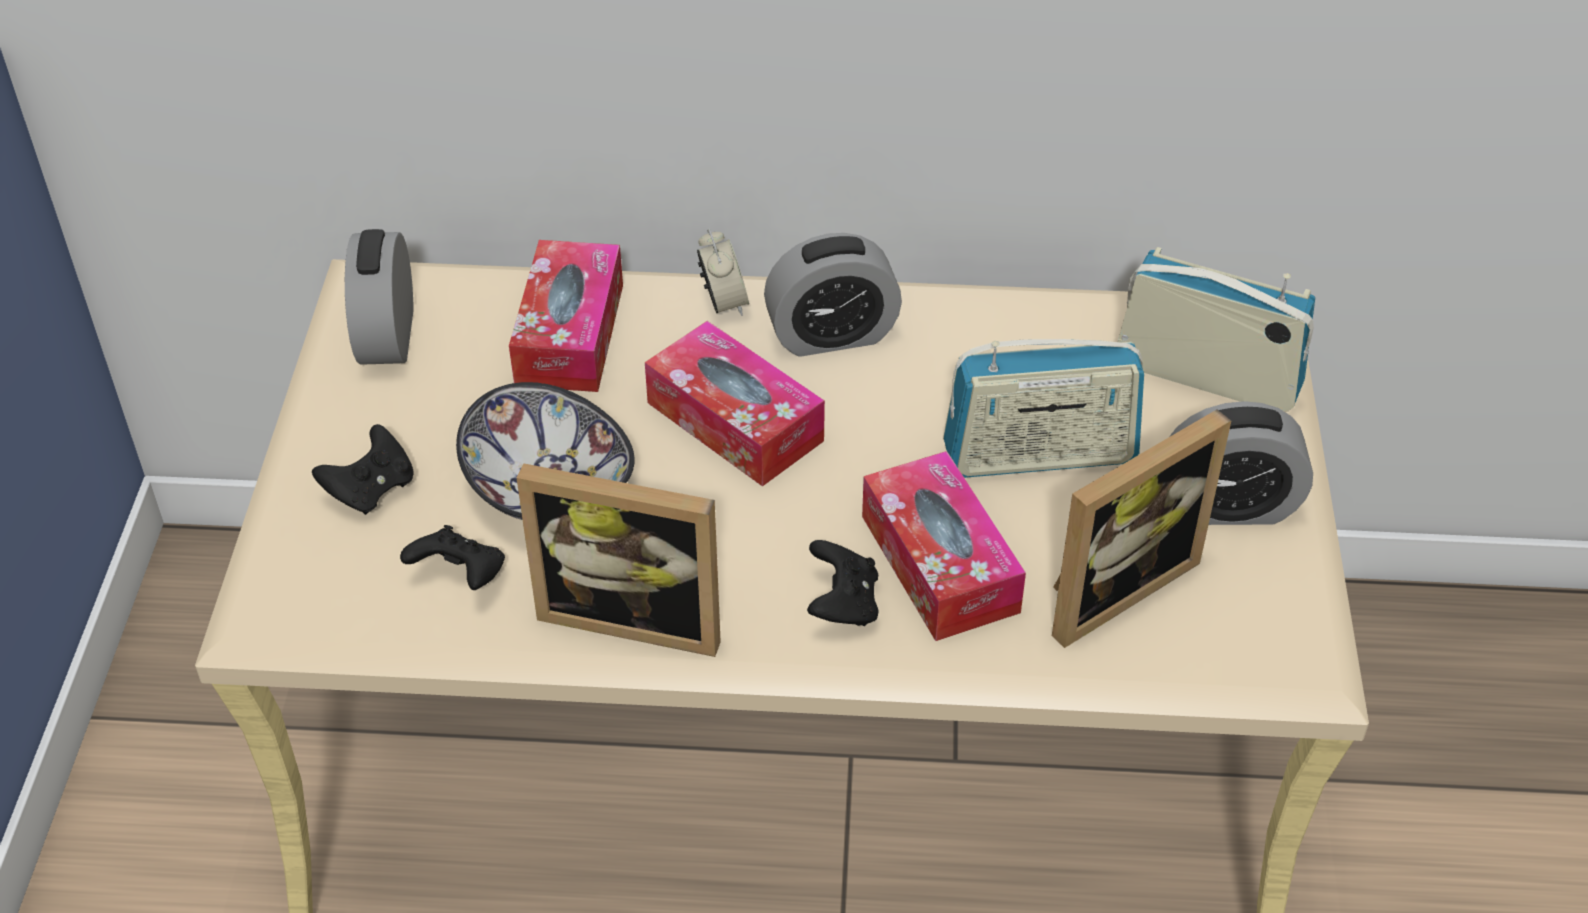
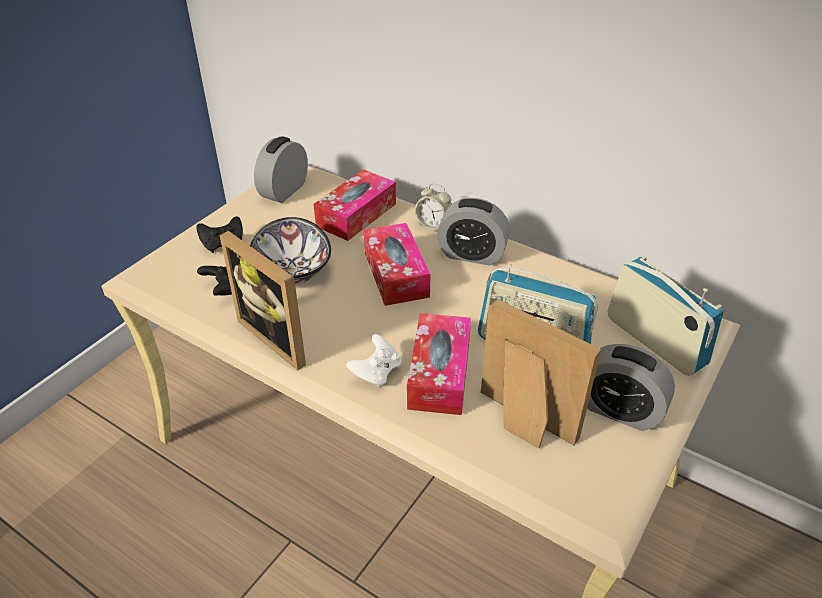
camera: 30 degrees right, 5 degrees down
(723, 303) = (433, 225): alarm clock -> alarm clock turned 105 degrees clockwise
(842, 604) = (376, 372): black game controller -> white game controller
(1111, 585) = (521, 422): picture frame -> picture frame turned 135 degrees counterclockwise

